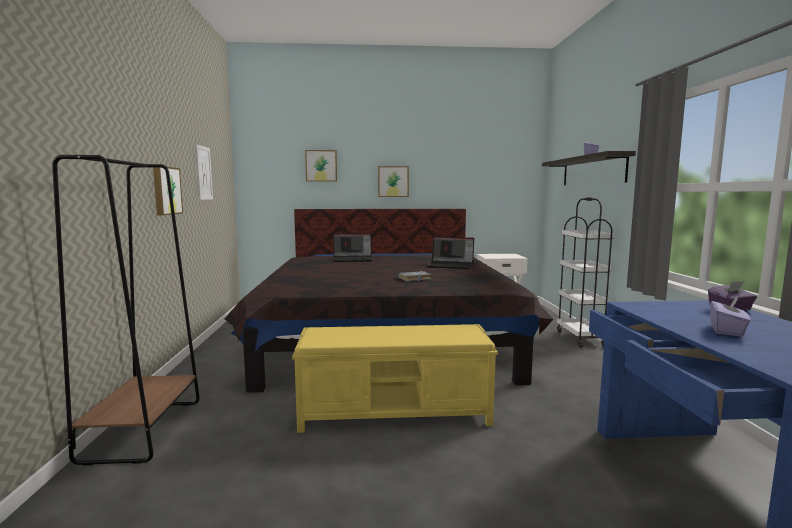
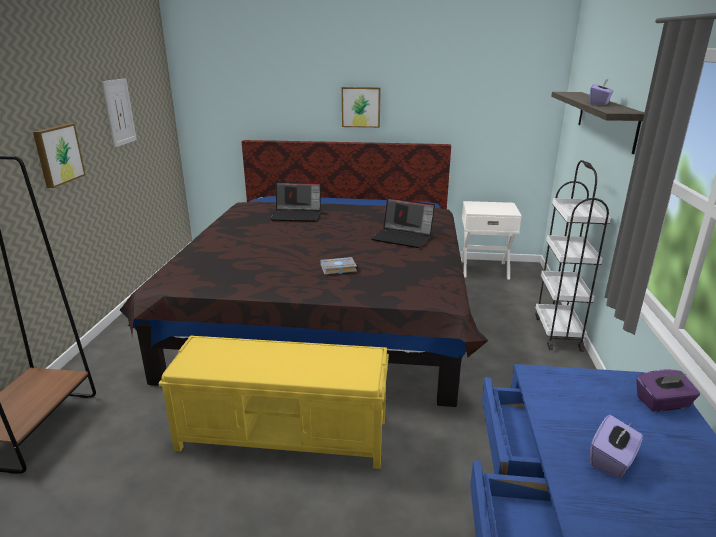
camera: 10 degrees right, 15 degrees up
(321, 166) = (272, 86): picture -> none

